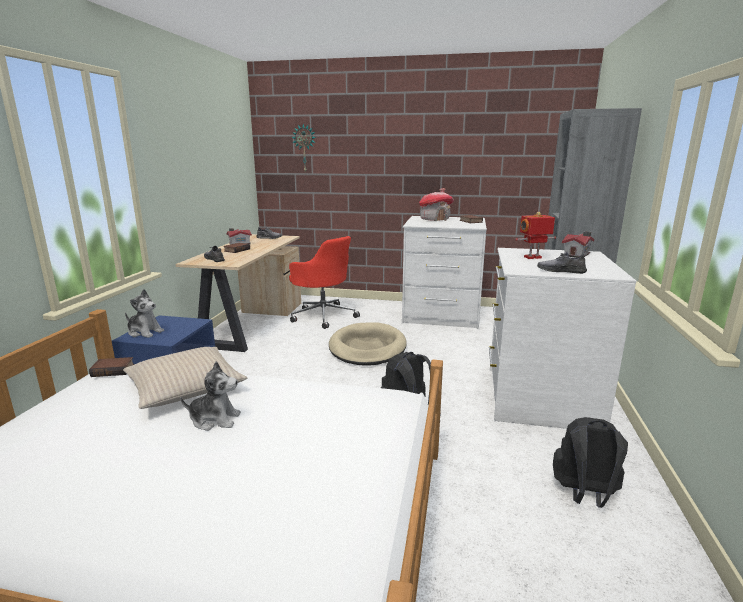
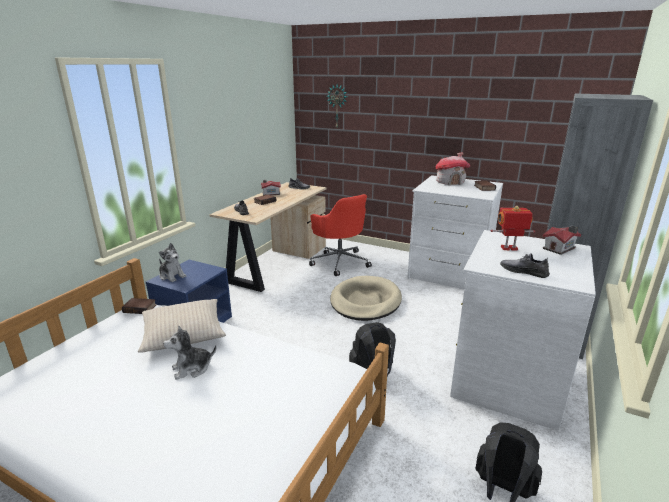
camera: 15 degrees right, 5 degrees up
(215, 419) = (192, 368): plush toy -> plush toy turned 135 degrees clockwise

